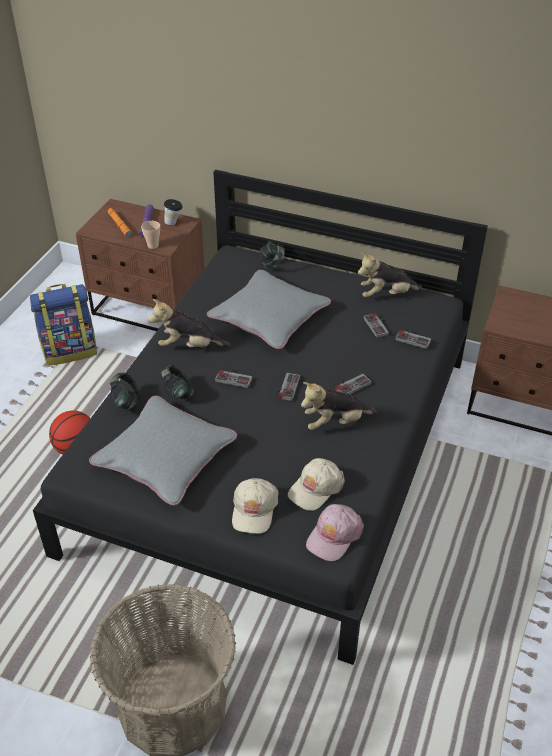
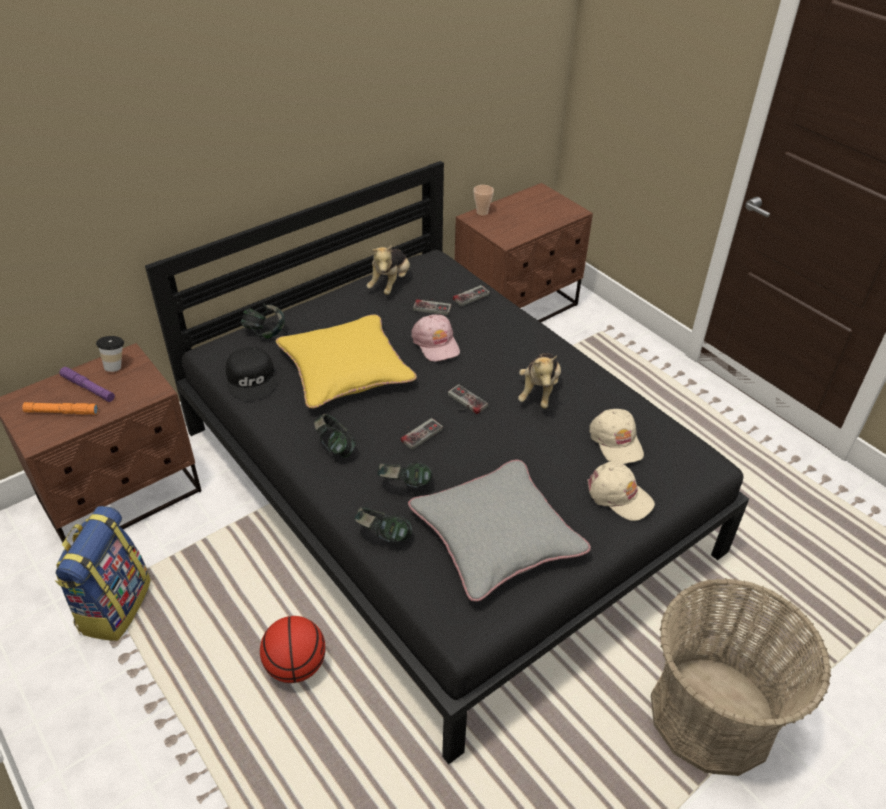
camera: 60 degrees left, 0 degrees up
(153, 246) = (140, 399): cup -> cup (482, 212)
(189, 346) = (335, 447): plush toy -> headphones
(222, 282) = (252, 379): none -> black cap
(269, 316) = (345, 369): grey pillow -> yellow pillow
(334, 536) = (683, 455): pink cap -> pink cap (436, 343)
(350, 384) = (495, 359): game controller -> none

